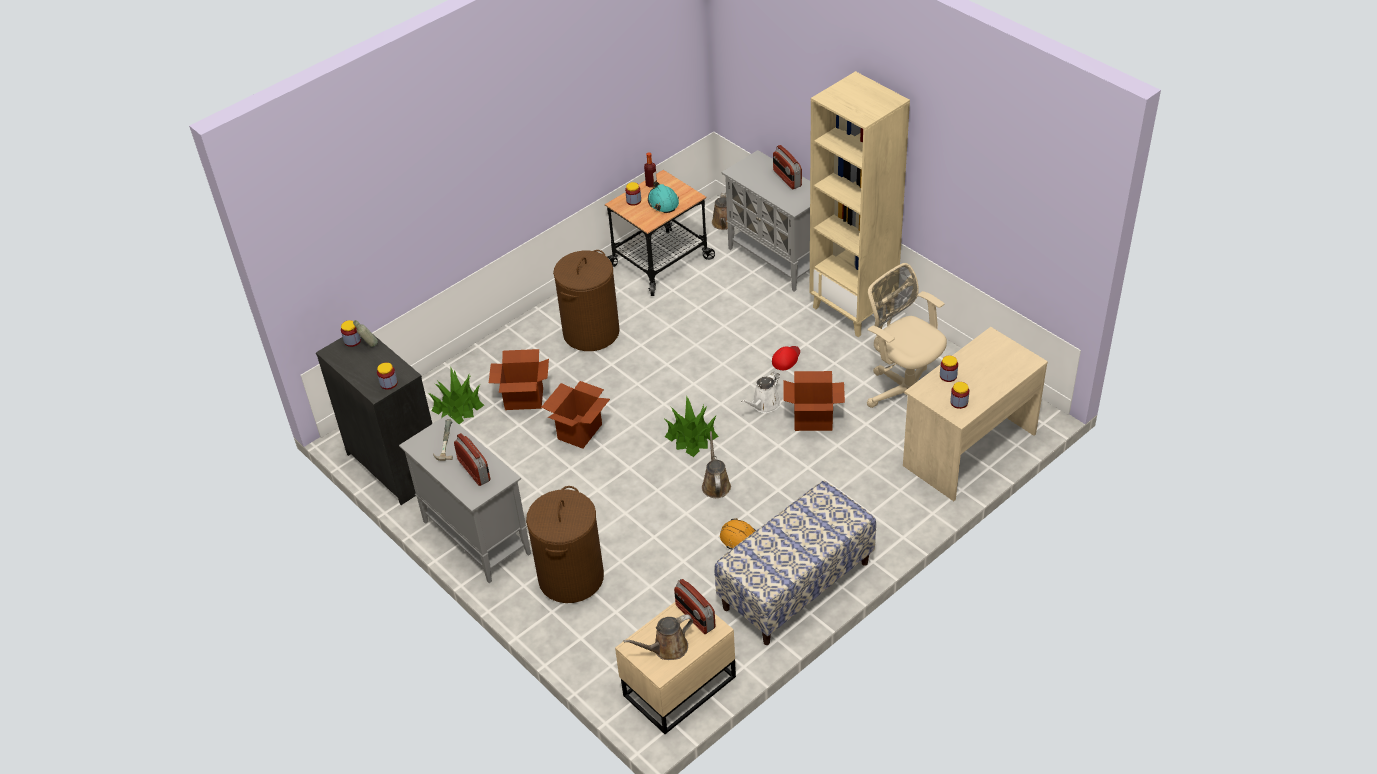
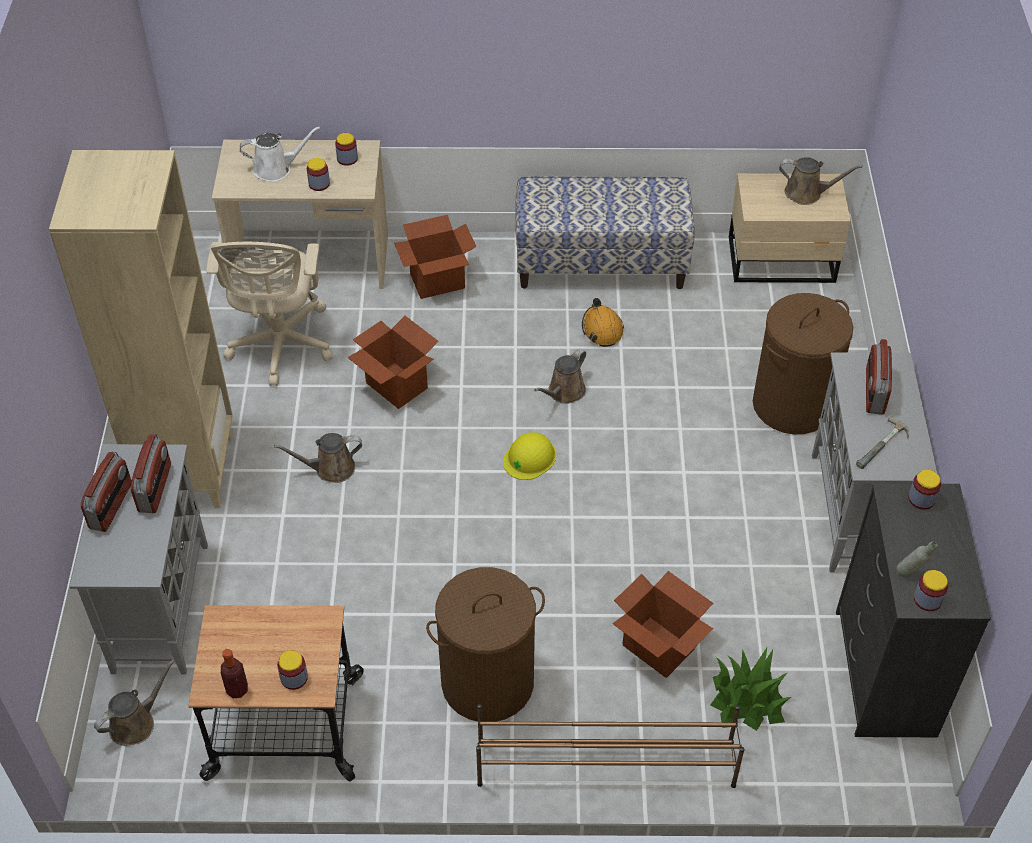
camera: 140 degrees left, 5 degrees up
(503, 340) = (604, 763): none -> brown shoe rack
(580, 431) = (636, 553): cardboard box -> cardboard box (437, 281)
(663, 202) = (264, 641): turquoise hard hat -> none
(691, 436) = (530, 458): potted plant -> yellow hard hat
(695, 617) = (759, 199): radio -> radio (155, 488)
(764, 405) = (420, 435): white watering can -> white watering can (276, 169)
(786, 358) = (330, 469): red cap -> brown watering can

